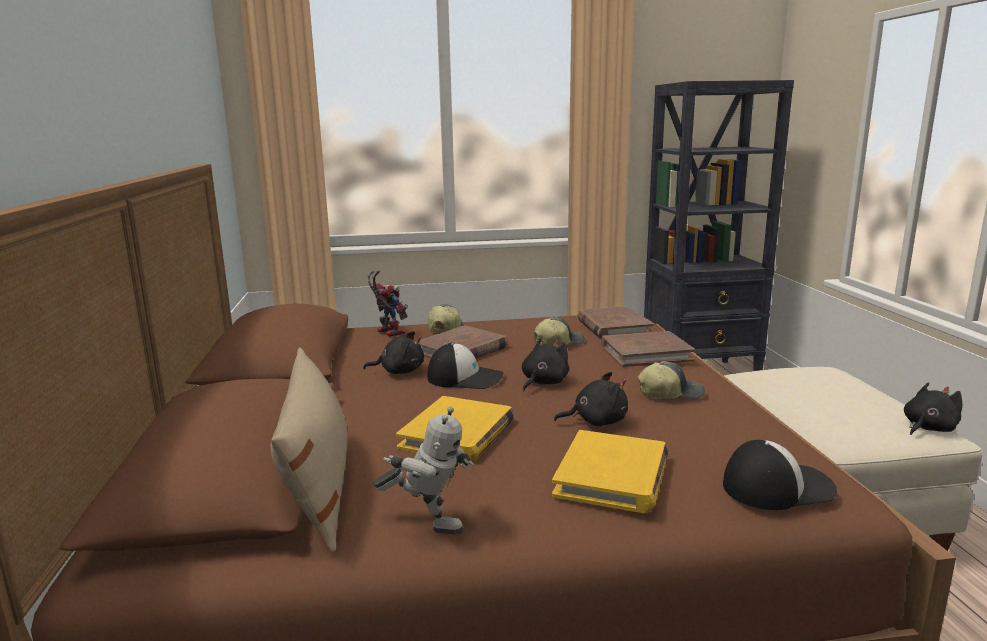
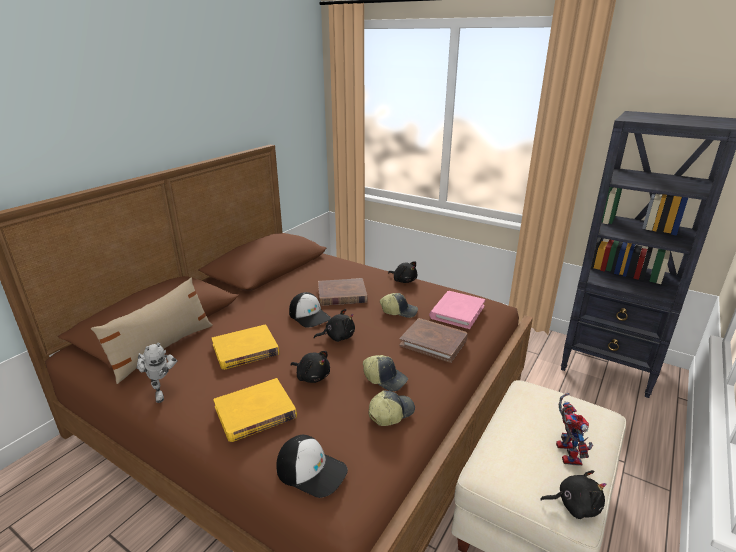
camera: 40 degrees right, 10 degrees up
(387, 332) = (332, 266): toy robot -> toy robot (565, 451)
(399, 371) = (291, 297): black plush toy -> black plush toy (404, 280)
(444, 328) = (364, 274): cap -> cap (390, 413)
(613, 327) = (457, 312): brown book -> pink book

